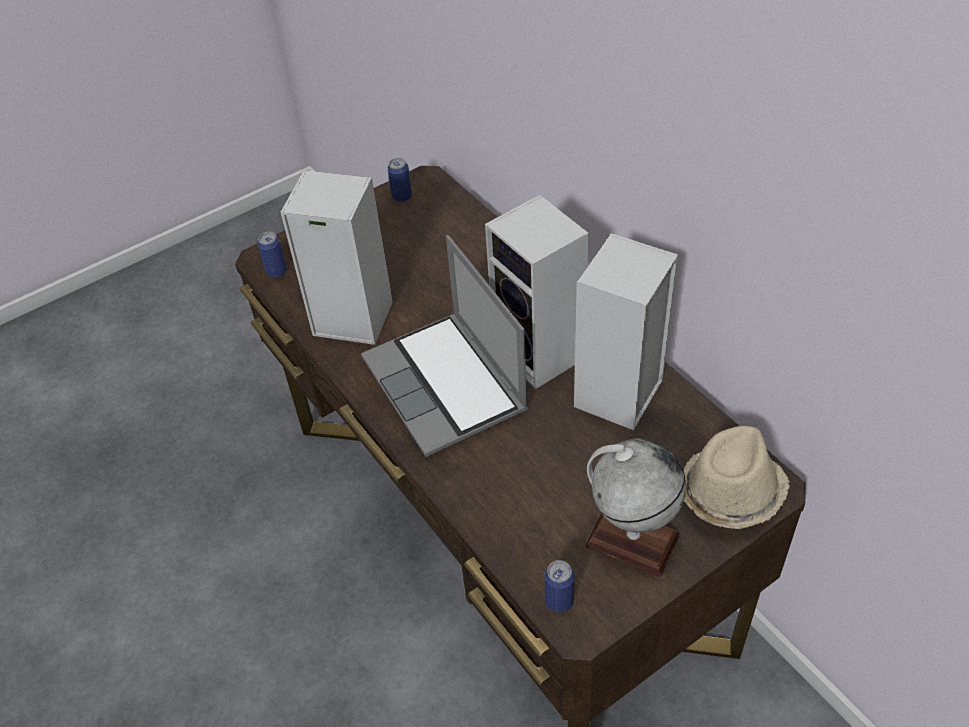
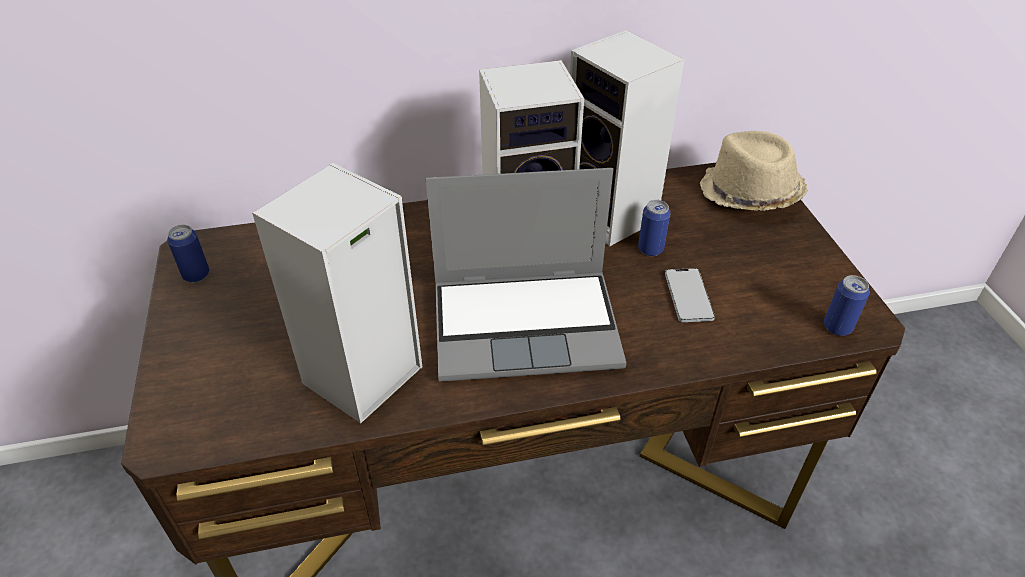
camera: 70 degrees left, 5 degrees down
(276, 271) = (205, 432): can -> can (650, 249)
(538, 479) = (688, 296): none -> phone
(632, 540) = (780, 261): globe -> none

